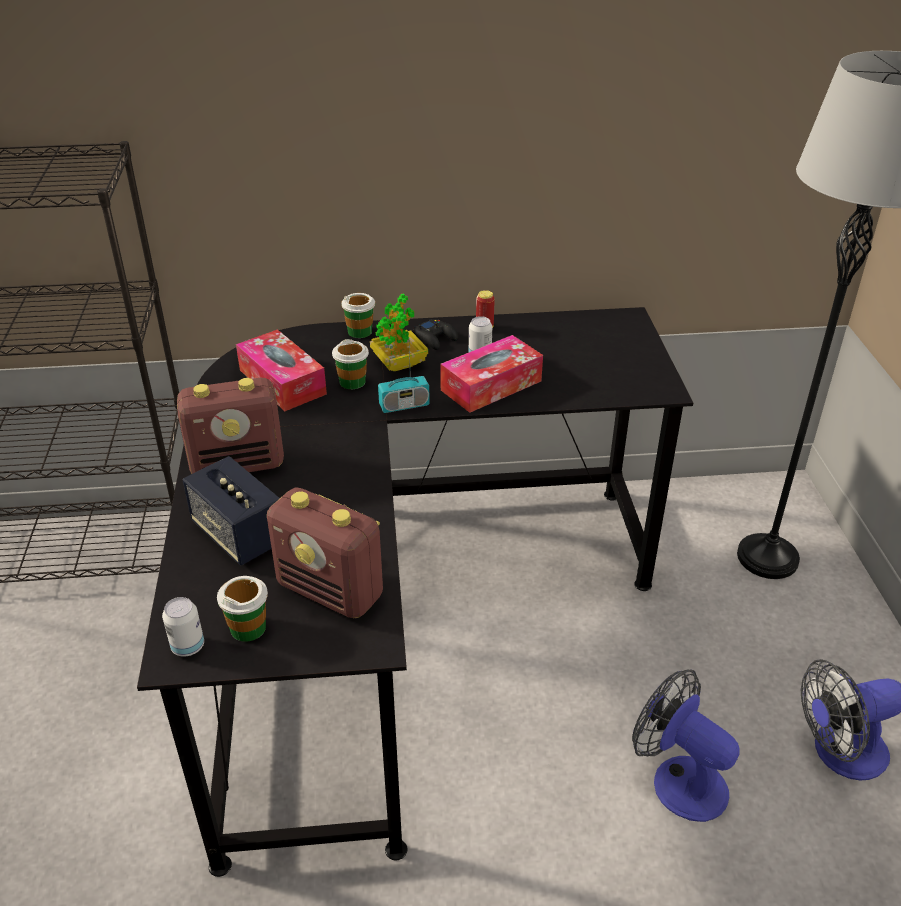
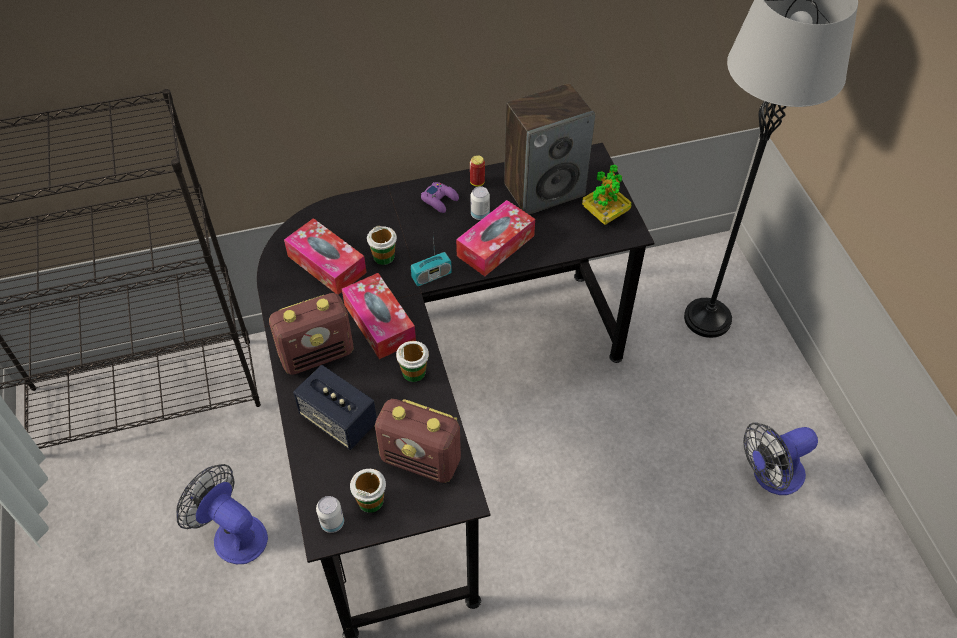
camera: 10 degrees left, 15 degrees up
(325, 443) = (379, 323): none -> tissue box
(360, 331) = (375, 200): cup -> cup (414, 372)
(399, 364) = (417, 232): potted plant -> potted plant (605, 214)
(435, 338) = (440, 200): black game controller -> purple game controller
(564, 341) = (544, 189): none -> speaker
(678, 779) = (661, 515): fan -> fan (233, 534)

